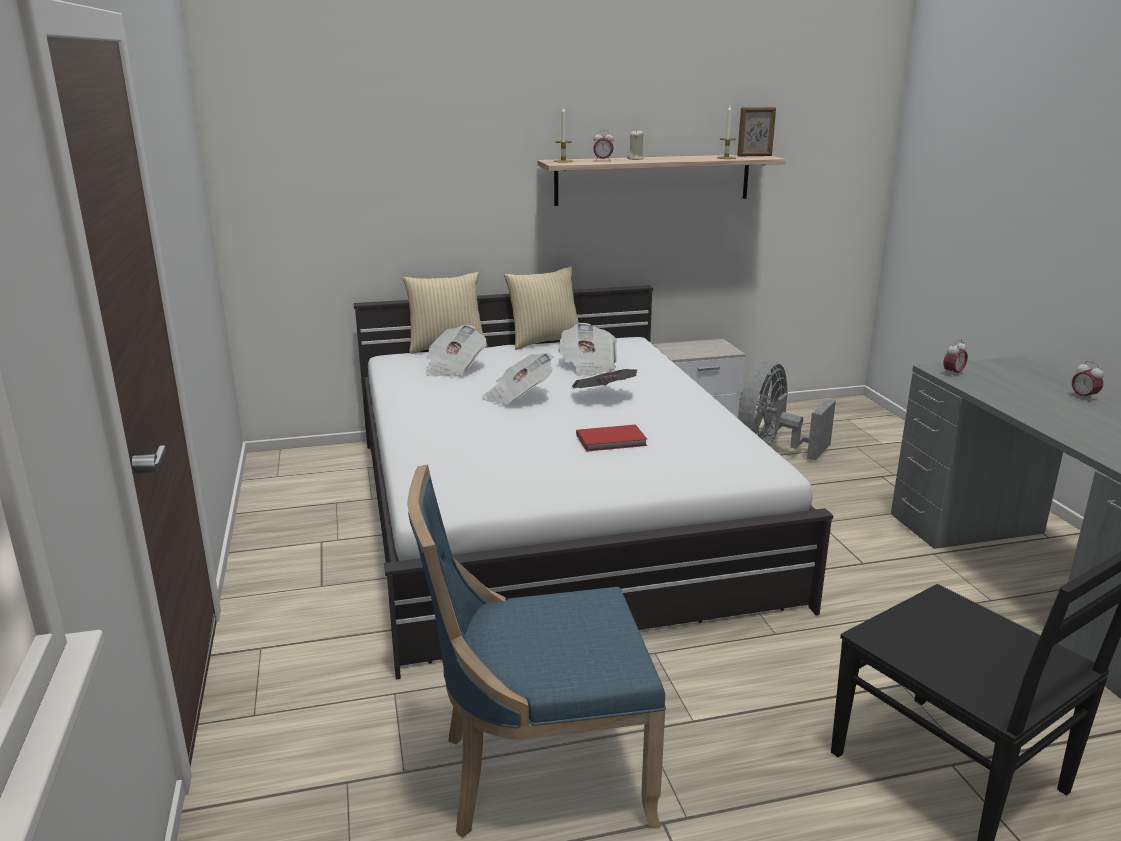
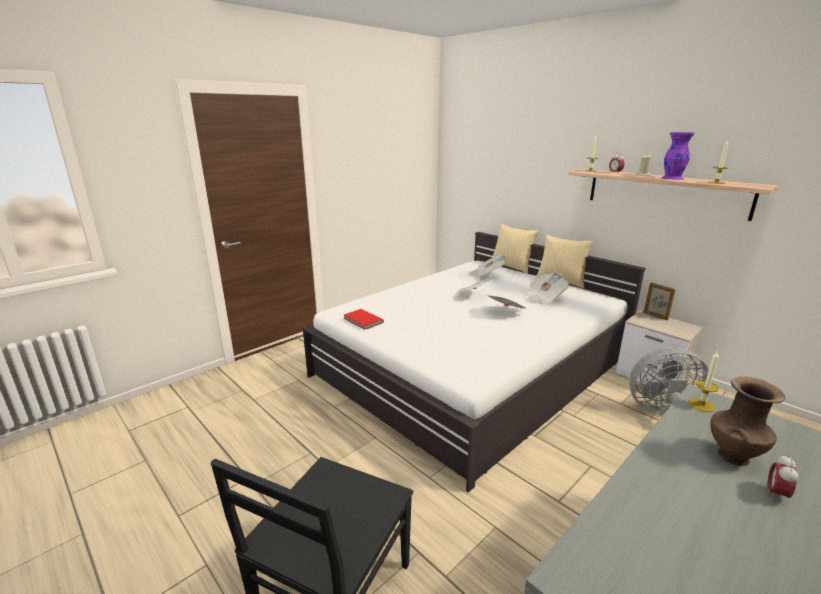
camera: 60 degrees right, 0 degrees up
(537, 773) = (265, 431): blue chair -> none
(612, 441) = (450, 329): red book -> red book (362, 321)
(675, 158) = (672, 178): none -> purple vase
(754, 156) = (754, 185): picture frame -> picture frame (655, 316)
(953, 374) = (701, 405): alarm clock -> candle
(1033, 391) = (733, 455): none -> brown vase

